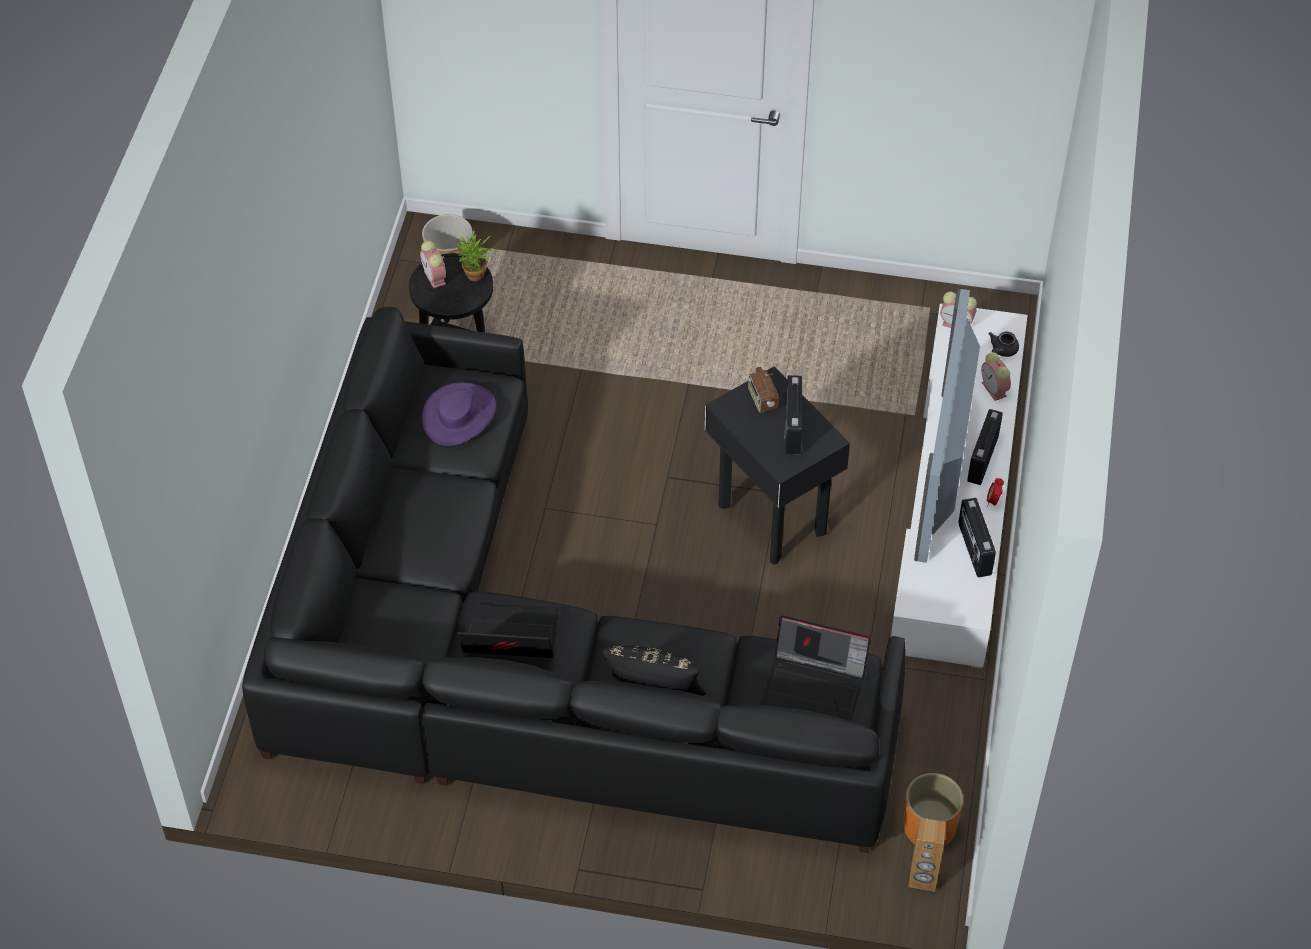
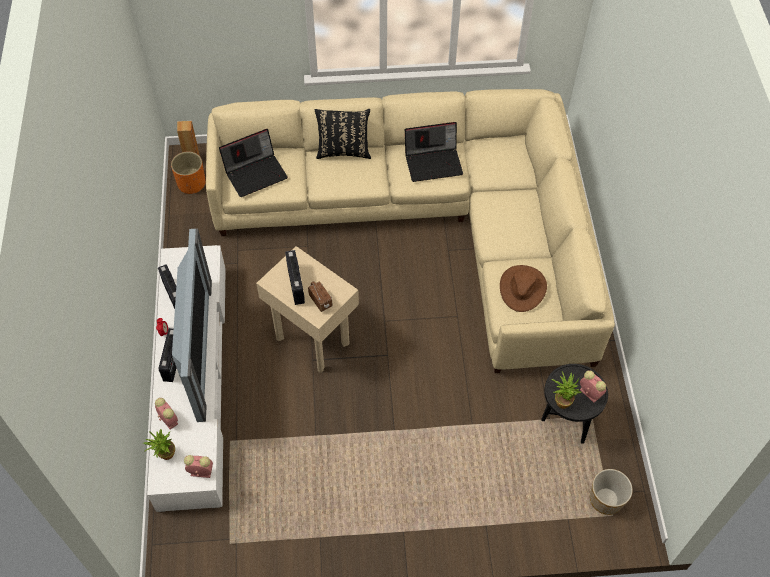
camera: 165 degrees right, 5 degrees up
(459, 415) = (522, 288): purple hat -> brown hat
(526, 659) = (432, 223): black sofa -> beige sofa
(771, 519) = (313, 340): black side table -> beige side table
(815, 687) = (256, 173): laptop -> laptop turned 150 degrees clockwise
(1002, 351) = (164, 455): grey teapot -> potted plant

